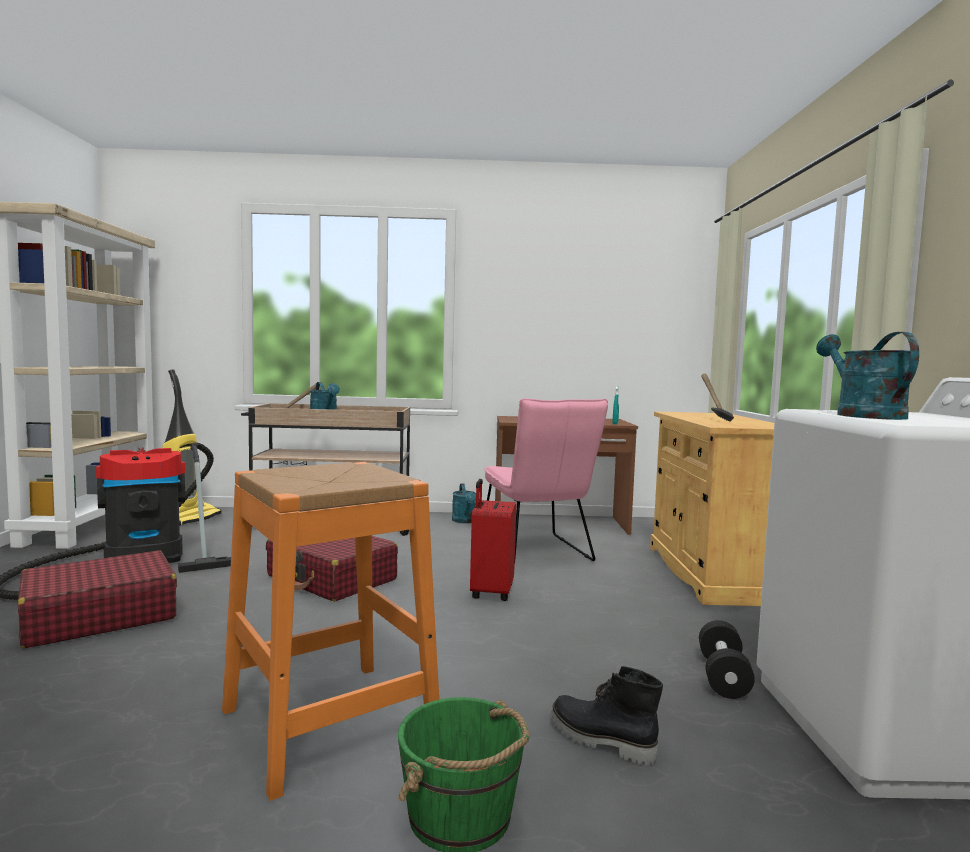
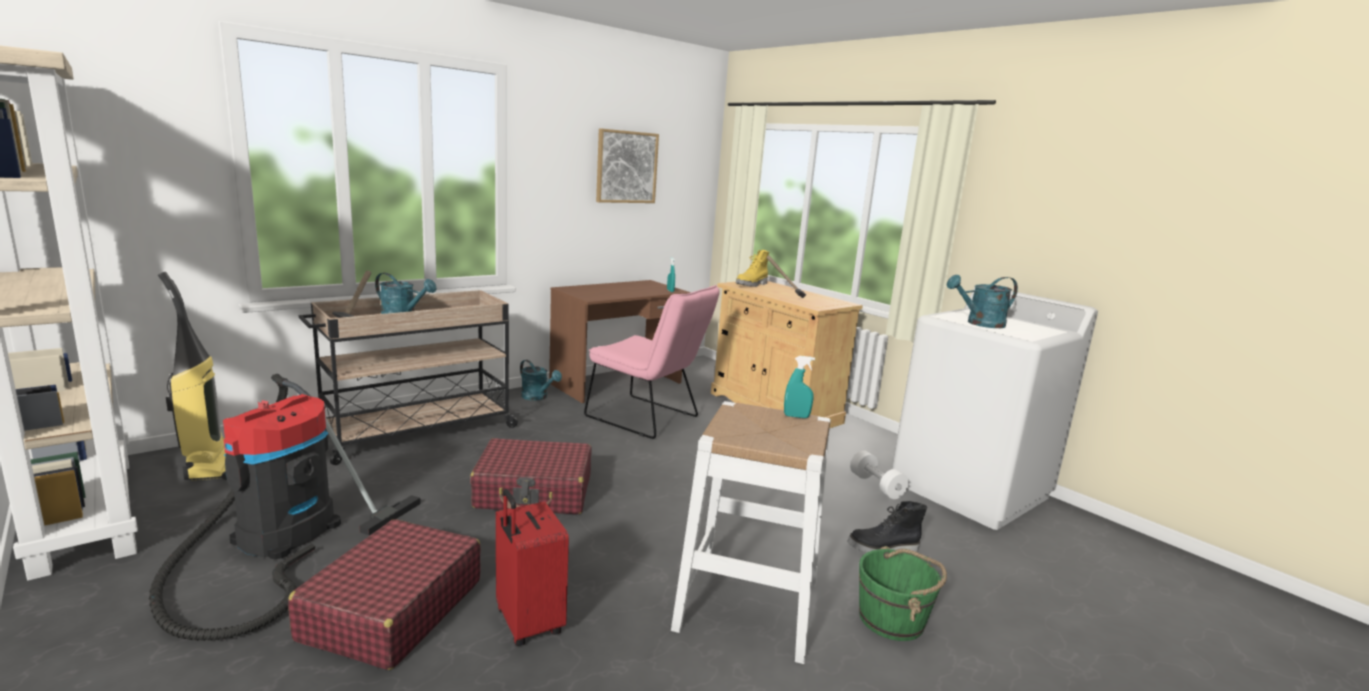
camera: 40 degrees left, 10 degrees up
(328, 722) = (748, 605): orange stool -> white stool
(390, 476) = (796, 416): none -> turquoise spray bottle
(490, 592) = (674, 466): red suitcase -> red suitcase (527, 623)
(588, 298) = (626, 167): none -> picture
(695, 414) = (752, 285): none -> yellow boot
(723, 676) = (876, 486): black dumbbell -> white dumbbell
(862, 415) = (980, 324): turquoise watering can -> turquoise watering can turned 60 degrees counterclockwise

